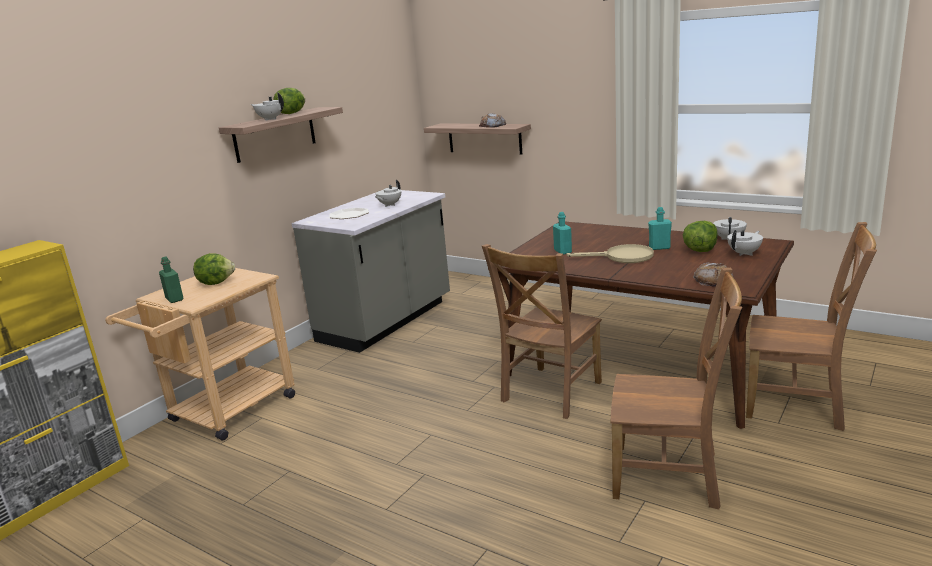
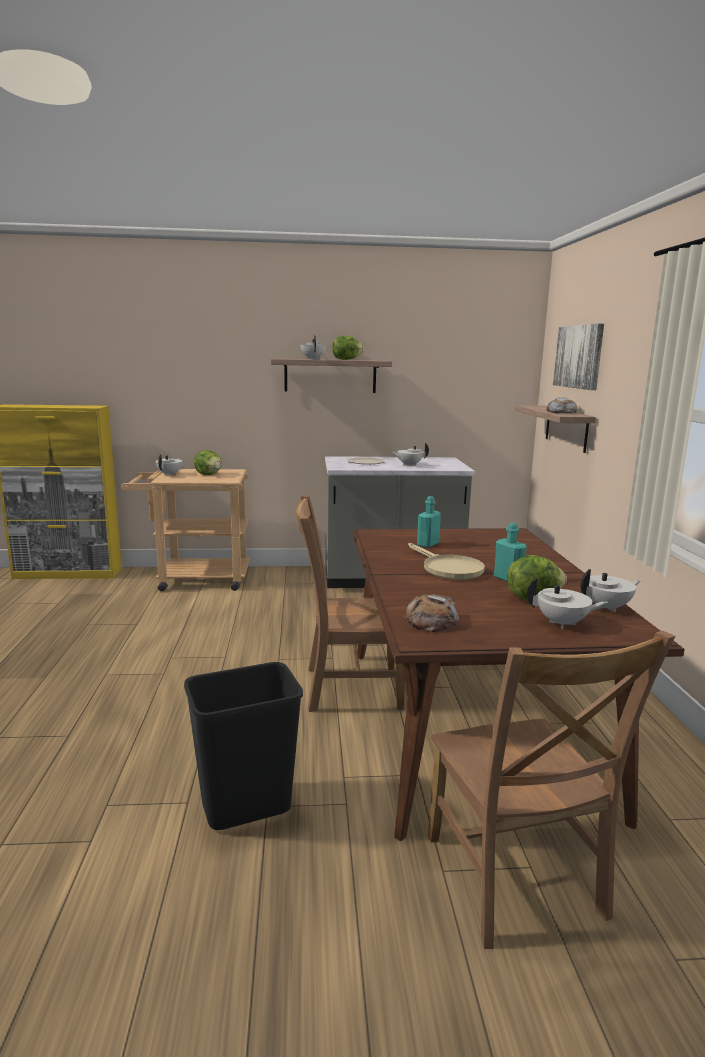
camera: 50 degrees right, 5 degrees down
(174, 299) = (170, 474): green bottle -> white teapot
(489, 77) = (579, 356): none -> picture
(671, 476) = (246, 808): brown chair -> black trash can

